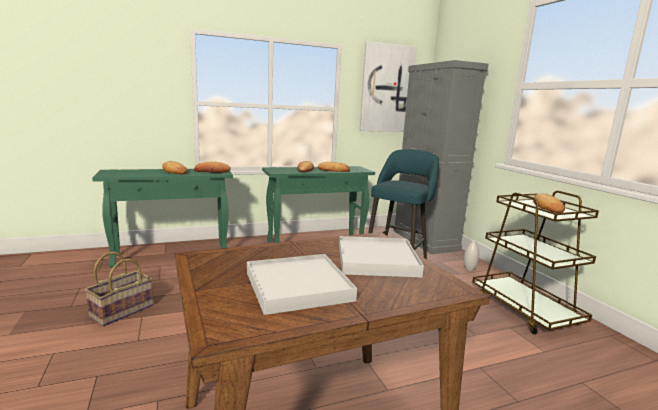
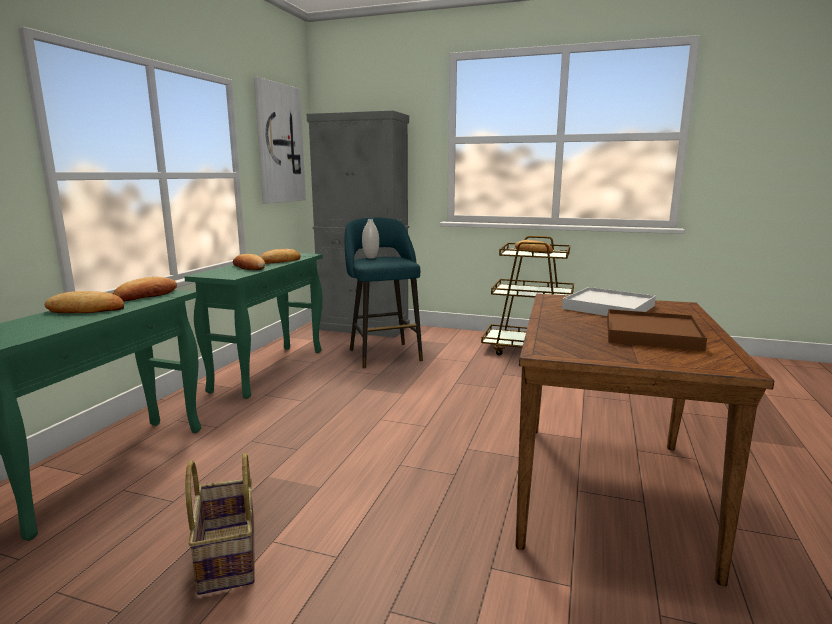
camera: 50 degrees left, 0 degrees up
(298, 286) = (651, 334): white tray -> brown tray
(469, 269) = (446, 338): white vase -> white vase (371, 257)

